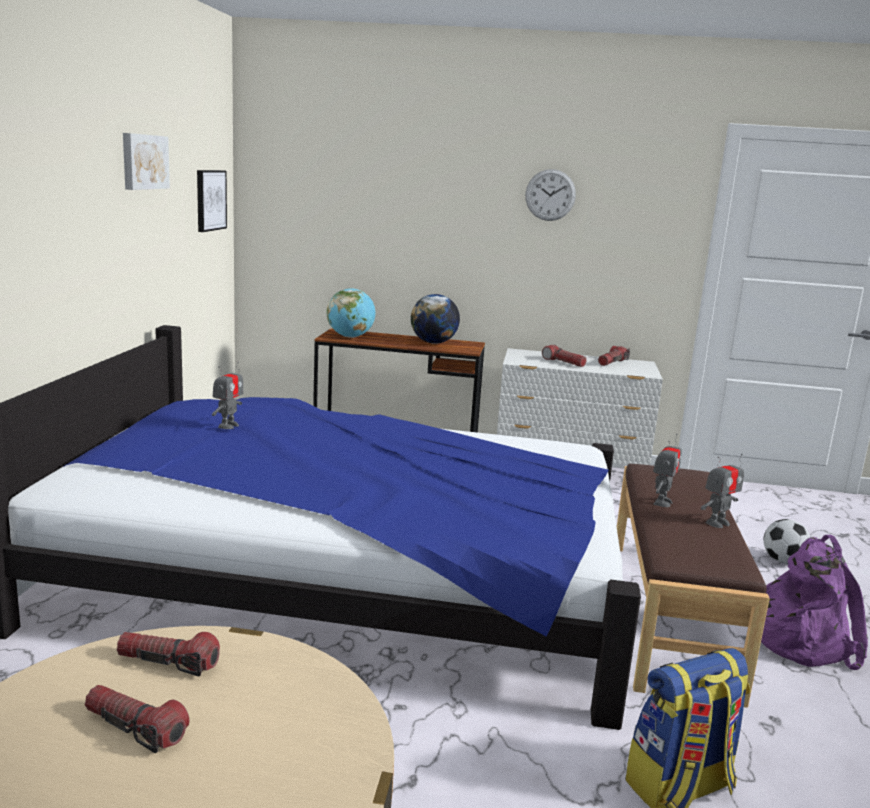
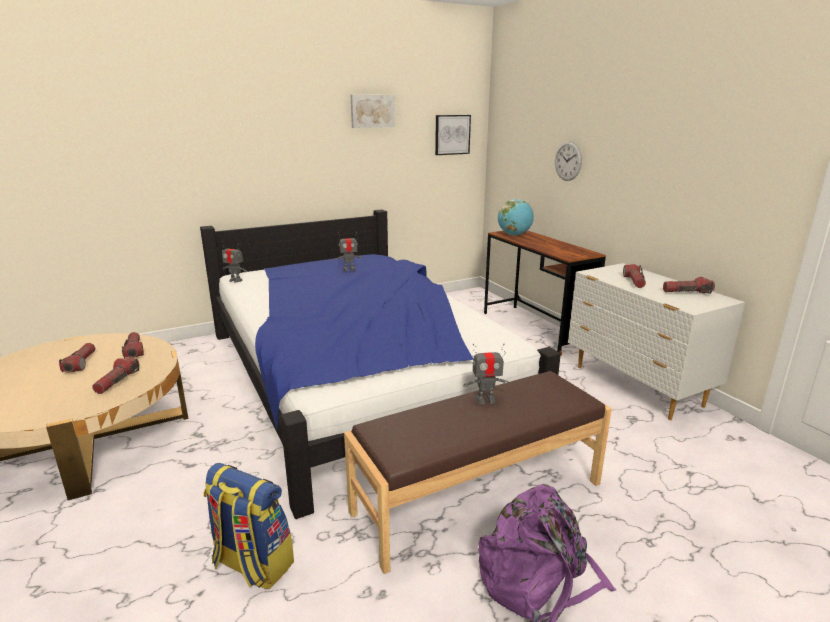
camera: 55 degrees right, 5 degrees up
(287, 702) = (117, 381): none -> flashlight
(433, 343) = (560, 248): globe -> none
(550, 195) = (667, 124): wall clock -> wall clock (568, 161)
(717, 523) = (482, 430): toy robot -> toy robot (235, 280)
(783, 561) = (688, 537): football -> none

